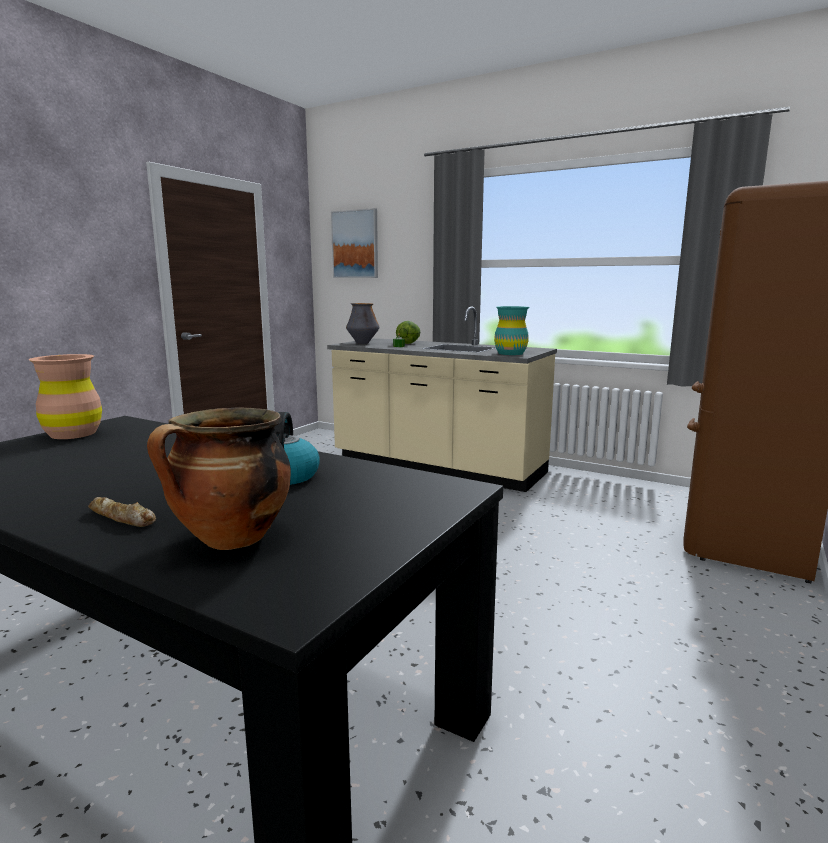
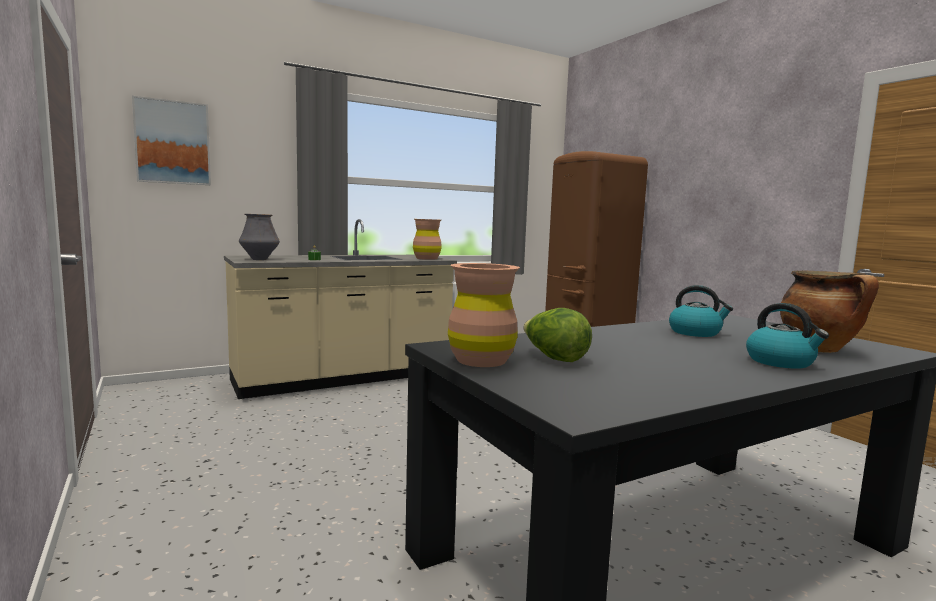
camera: 60 degrees left, 5 degrees down
(121, 518) = (781, 362): bread -> kettle
(409, 343) = (299, 257): lettuce -> lettuce (554, 358)
(510, 353) = (426, 258): turquoise vase -> brown vase

